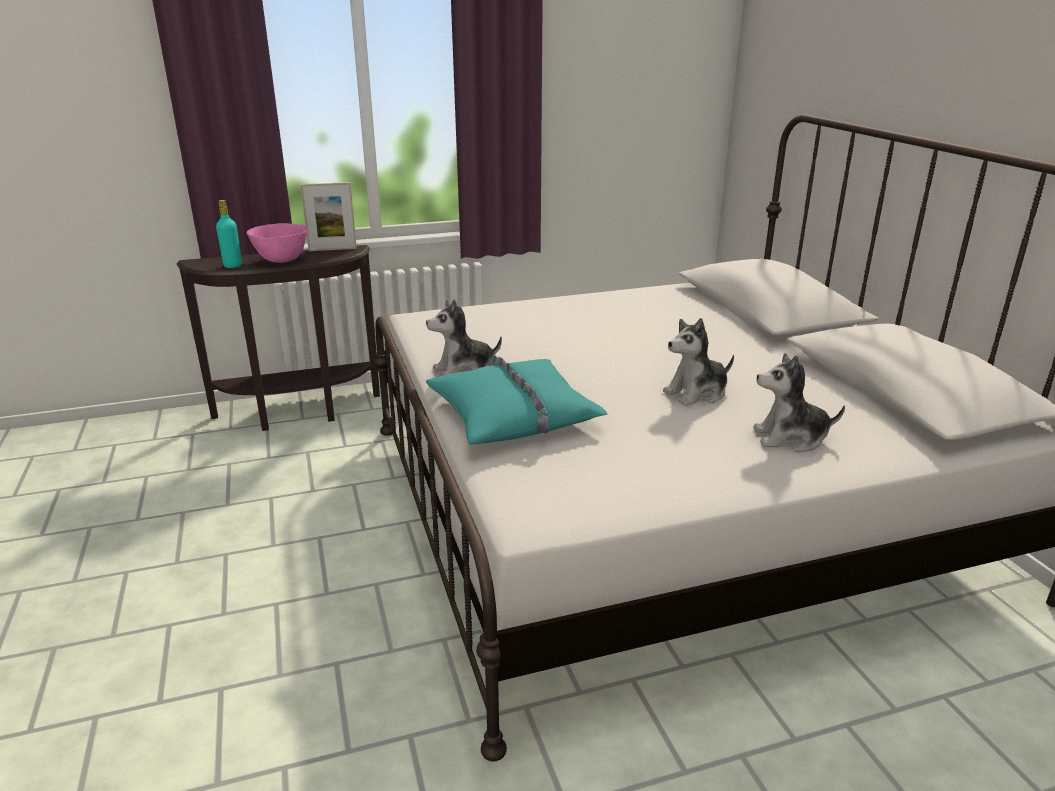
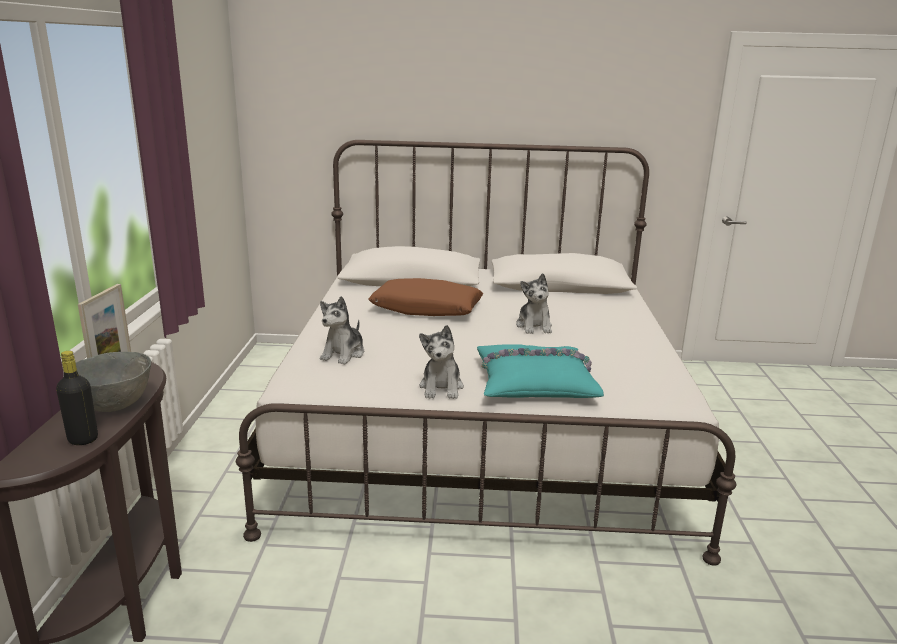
camera: 70 degrees left, 5 degrees down
(233, 265) = (83, 439): turquoise bottle -> black bottle
(282, 261) = (114, 406): pink bowl -> grey bowl
(672, 330) = (426, 309): none -> brown pillow
(790, 438) = (605, 320): plush toy -> plush toy (343, 354)

